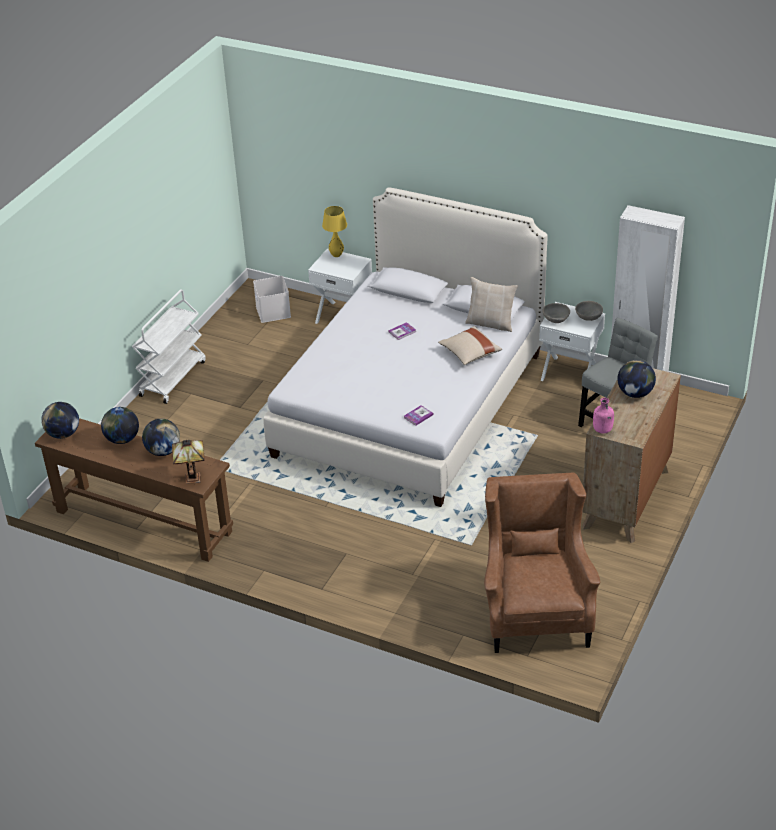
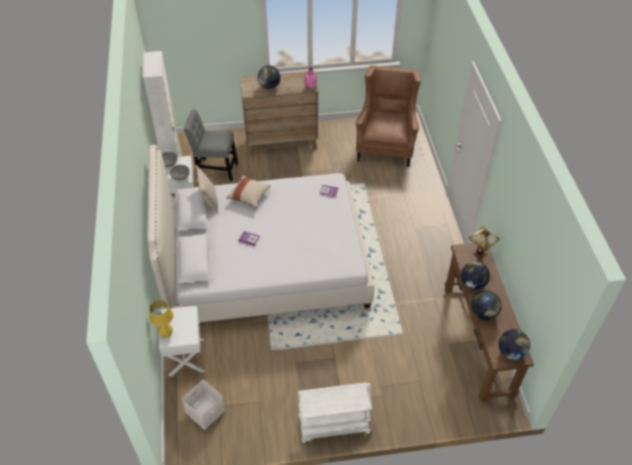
camera: 125 degrees left, 10 degrees up
(535, 609) = (385, 143): brown armchair -> brown armchair turned 135 degrees clockwise

